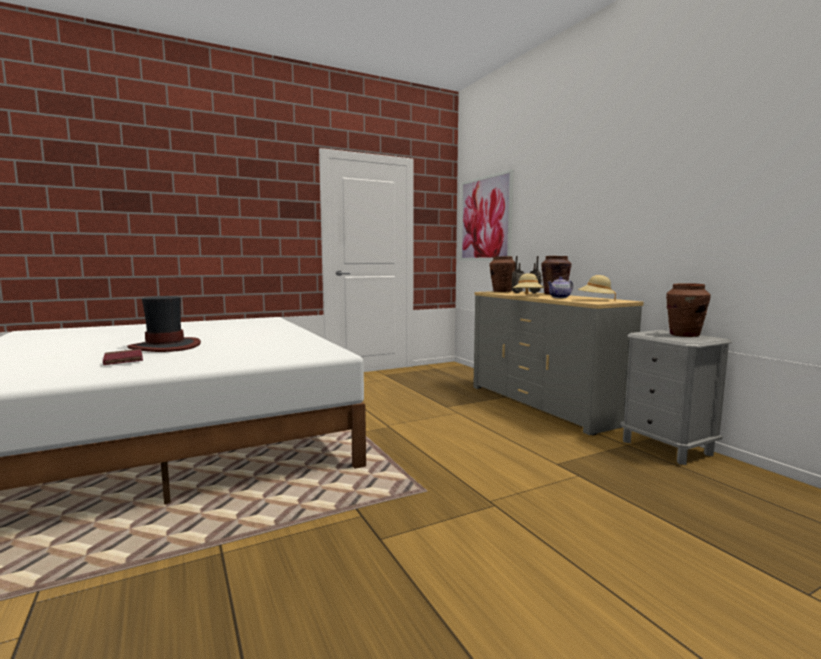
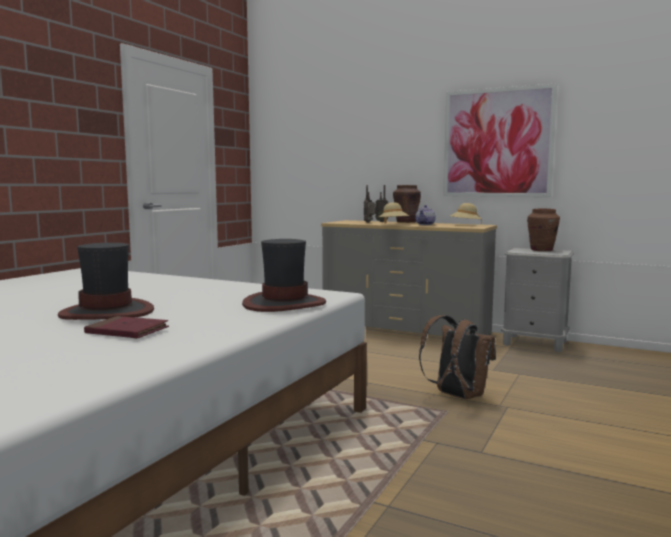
camera: 35 degrees left, 0 degrees up
(271, 356) = (284, 304): none -> hat
(466, 479) = (456, 396): none -> brown backpack
(485, 219) = (297, 144): picture -> picture (497, 143)
(502, 291) = (346, 221): brown vase -> none

